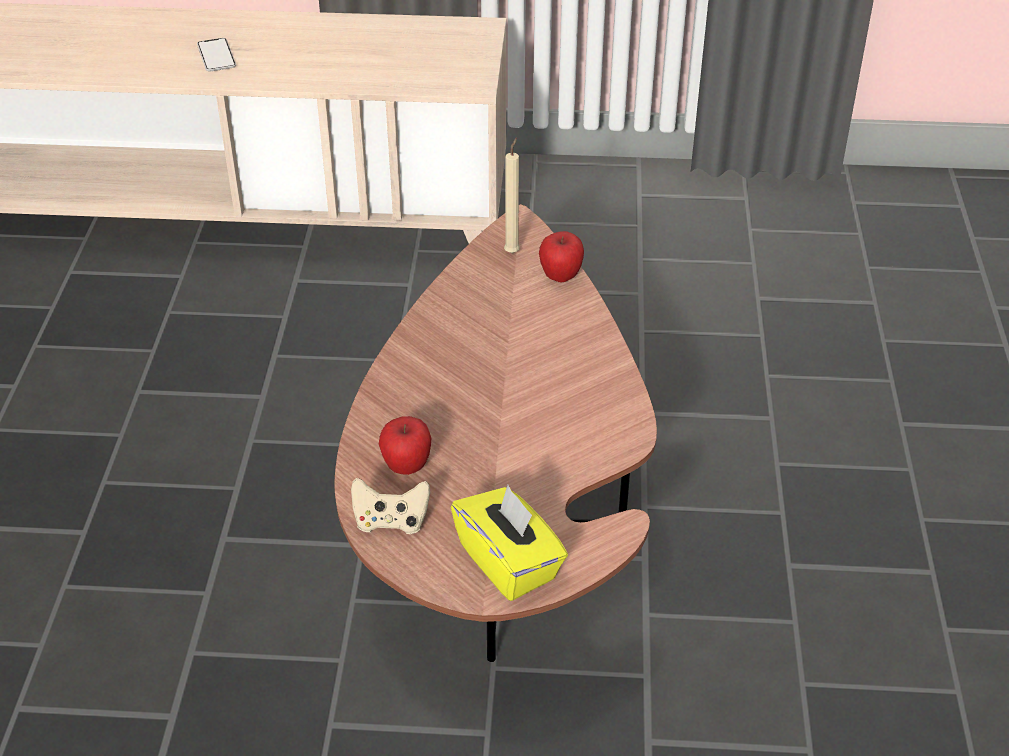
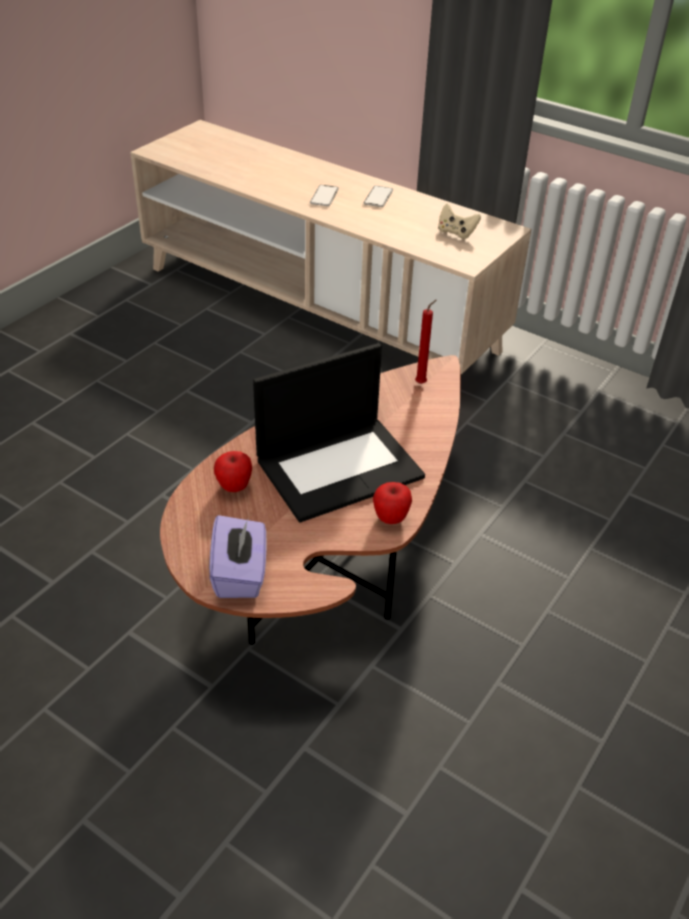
camera: 30 degrees right, 0 degrees up
(287, 36) = (378, 197): none -> phone
(391, 521) = (195, 515): beige game controller -> beige game controller (456, 233)
(508, 388) = (340, 467): none -> laptop
(509, 563) = (240, 574): yellow tissue box -> purple tissue box
(512, 251) = (422, 383): beige candle -> red candle
(560, 277) = (439, 411): apple -> apple (391, 518)

